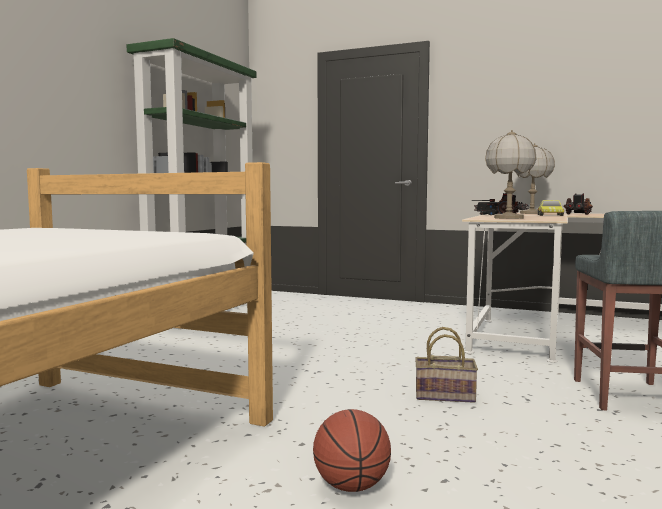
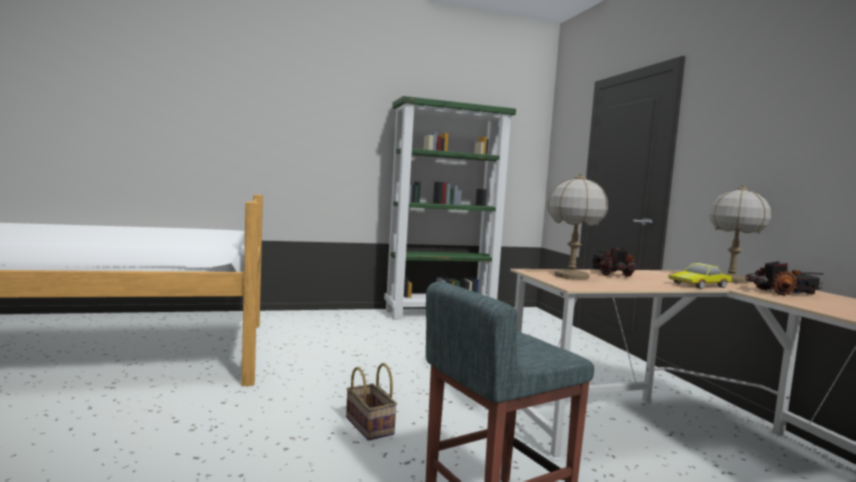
camera: 50 degrees right, 0 degrees up
(352, 486) = (168, 430): basketball -> none

